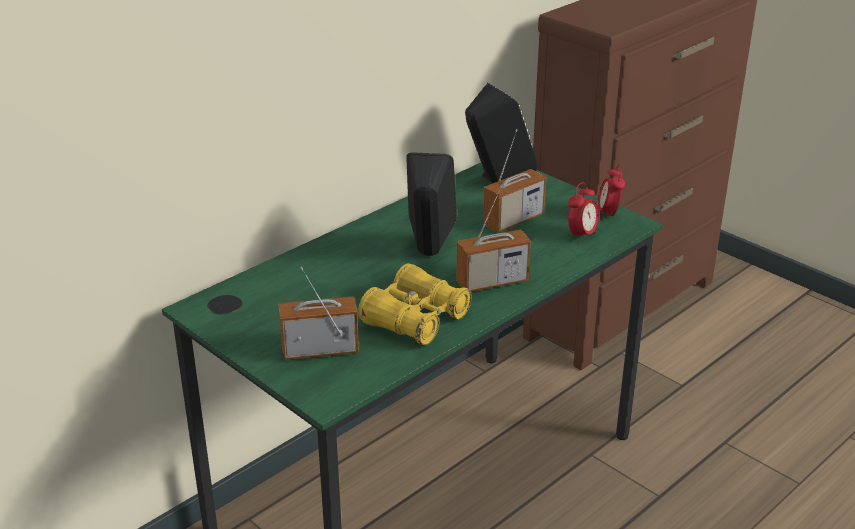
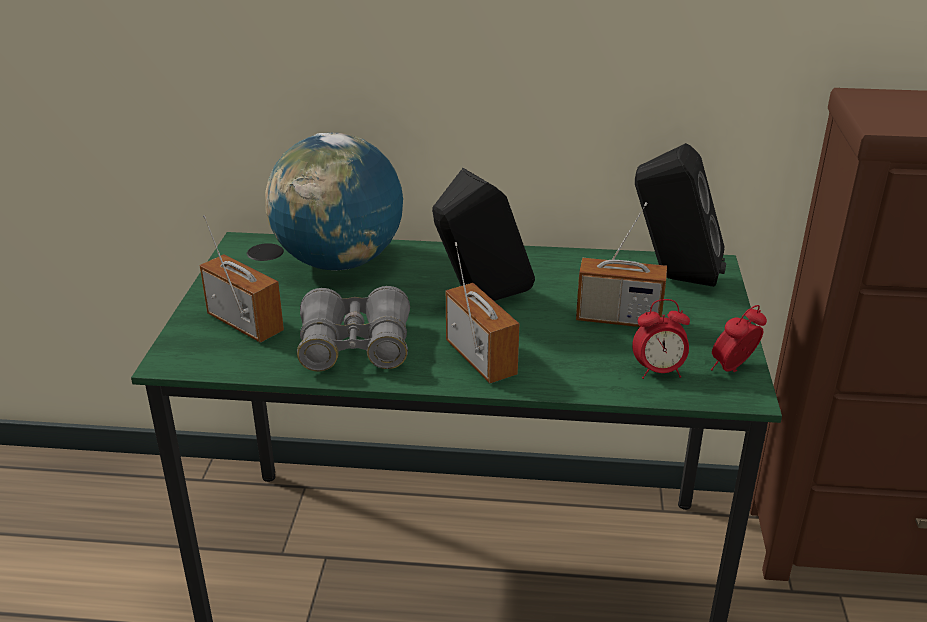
camera: 50 degrees right, 0 degrees up
(293, 281) = (339, 262): none -> globe
(415, 319) = (355, 347): yellow binoculars -> grey binoculars
(492, 282) = (481, 358): radio -> radio turned 150 degrees counterclockwise

